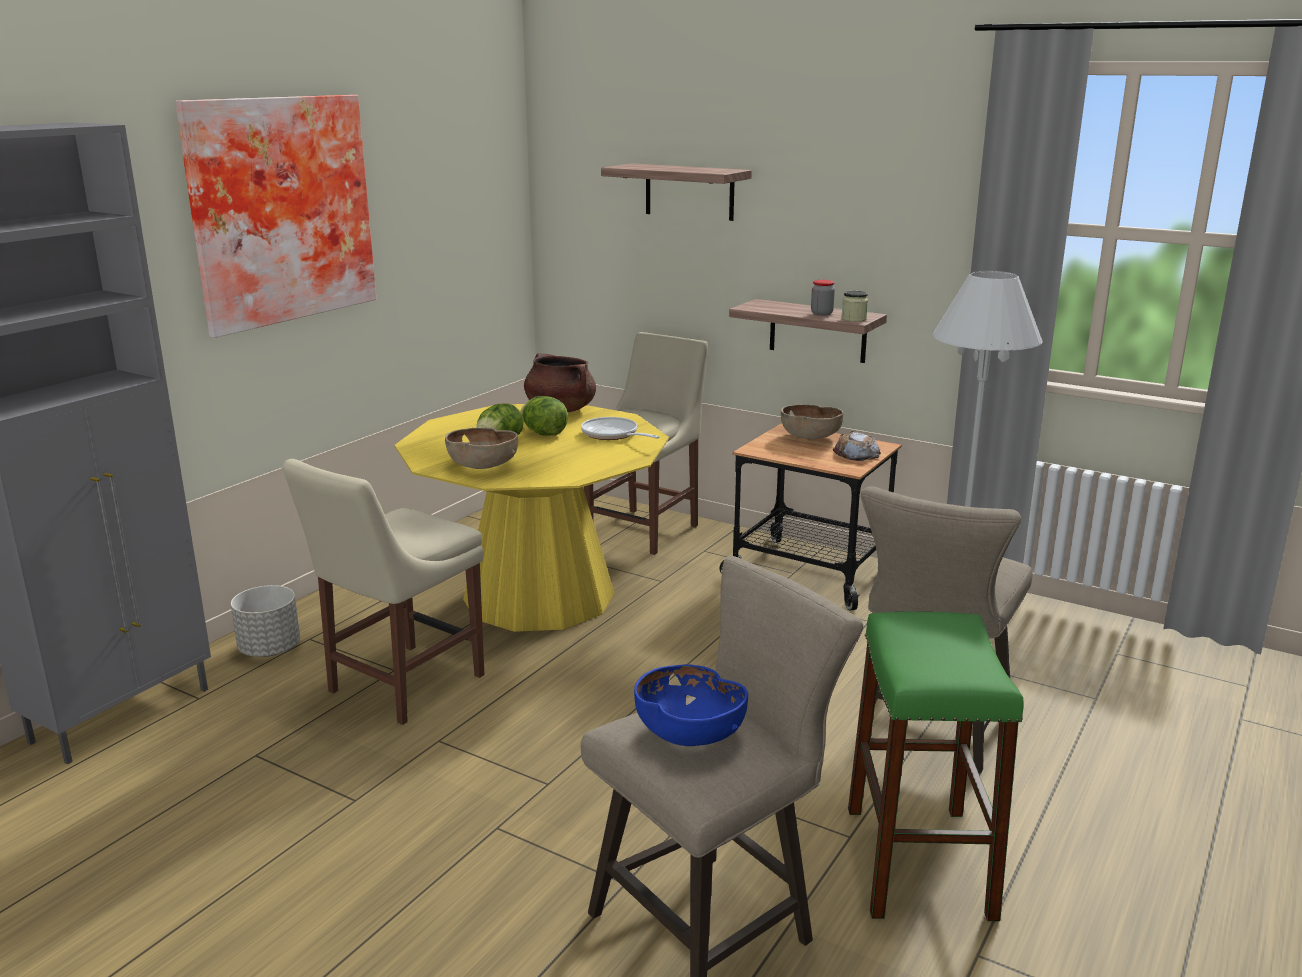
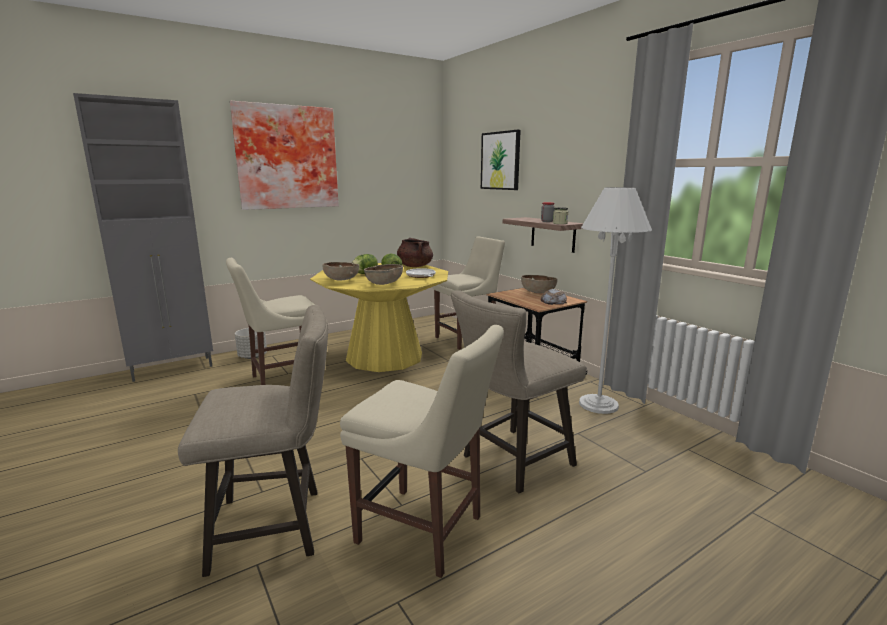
camera: 25 degrees right, 5 degrees down
(578, 464) = (384, 284): none -> brown bowl
(688, 735) = (239, 398): blue bowl -> none
(689, 192) = (500, 161): shelf -> picture
(918, 861) = (425, 532): green stool -> beige chair

